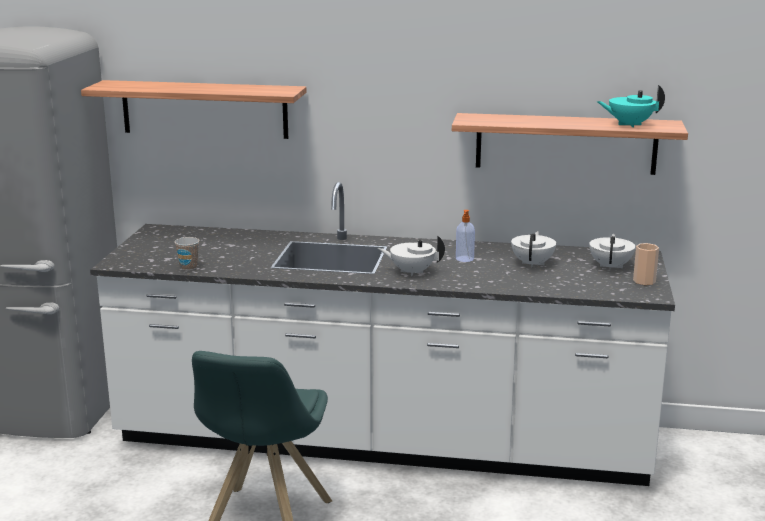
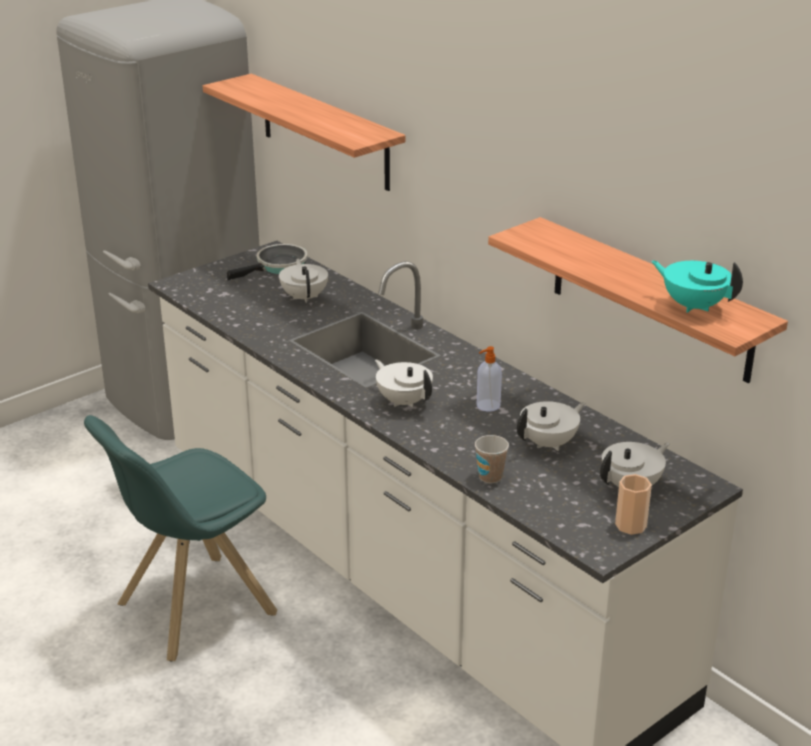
camera: 40 degrees right, 10 degrees up
(178, 235) = (278, 266): none -> frying pan
(188, 267) = (223, 312): cup -> cup (490, 477)
(233, 245) = (305, 297): none -> white teapot

